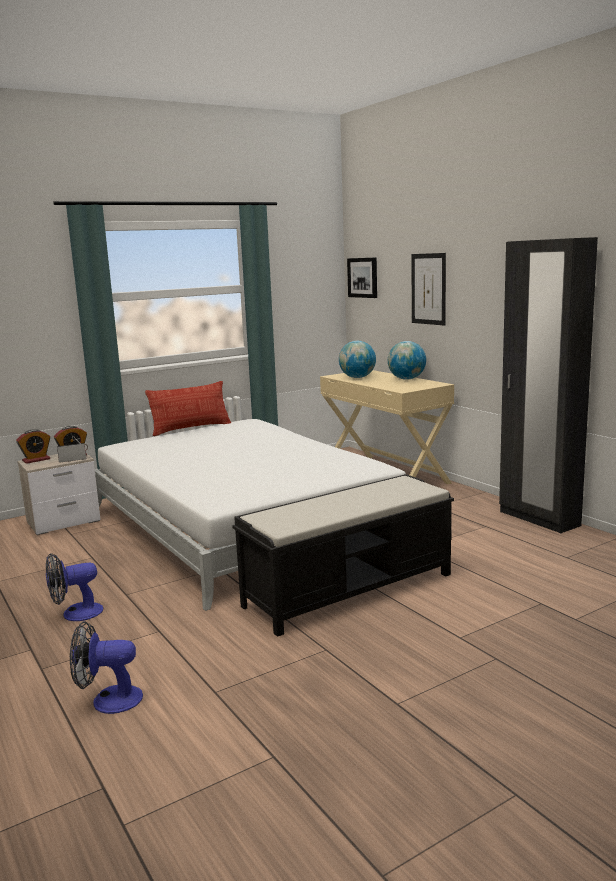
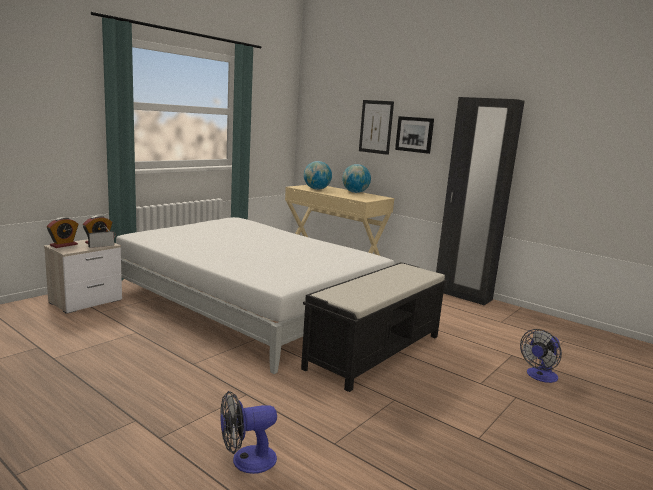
camera: 20 degrees left, 0 degrees up
(75, 614) = (157, 384): fan -> fan (539, 377)
(191, 428) = (190, 223): pillow -> none
(363, 277) = (315, 114): picture -> picture (414, 134)

